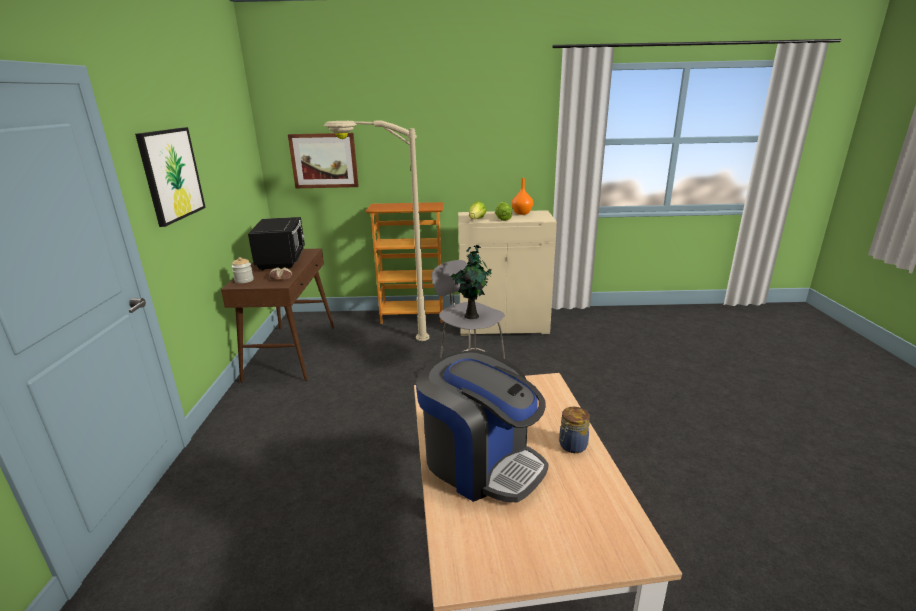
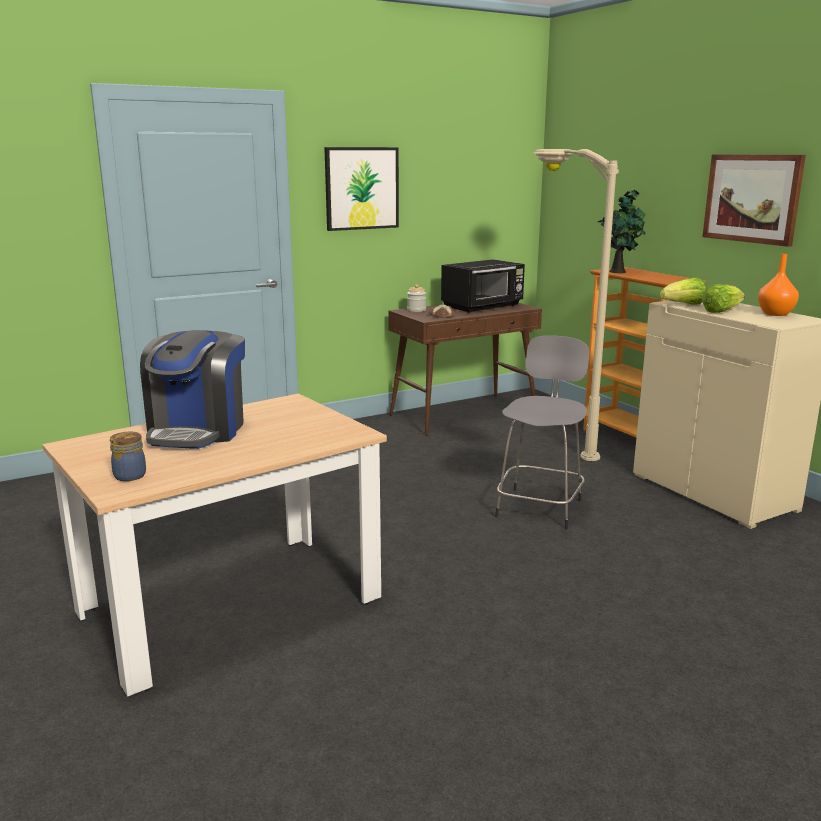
camera: 60 degrees right, 5 degrees down
(324, 160) = (591, 204): picture -> picture (752, 198)
(471, 315) = (543, 410): potted plant -> potted plant (619, 271)
(572, 446) = (247, 455): jar -> jar (129, 475)

